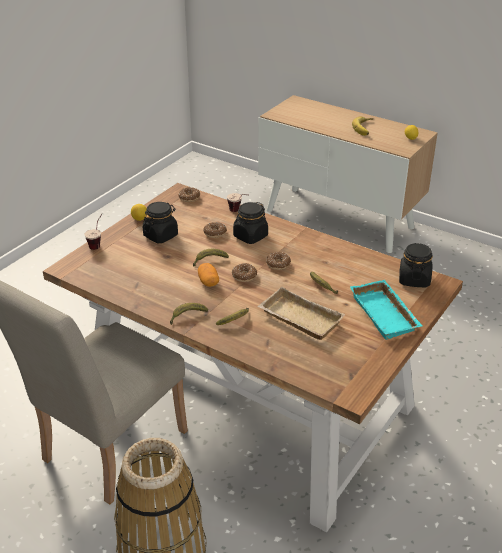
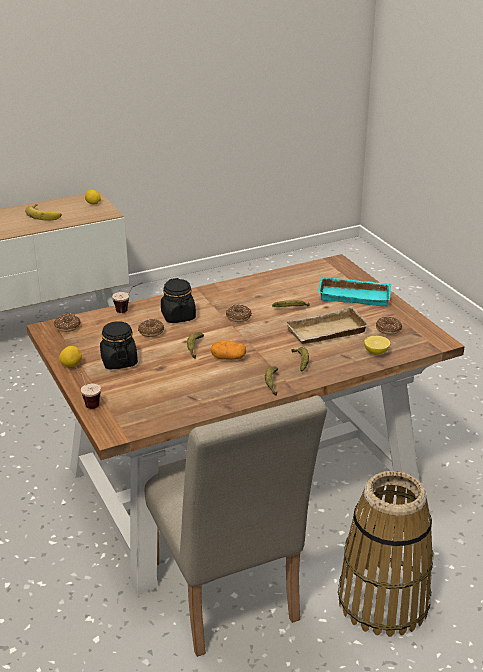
camera: 60 degrees left, 5 degrees down
(244, 276) = (239, 338): donut -> donut (388, 329)
(291, 359) = (376, 352): none -> lemon
(414, 279) = (321, 270): black jar -> none

